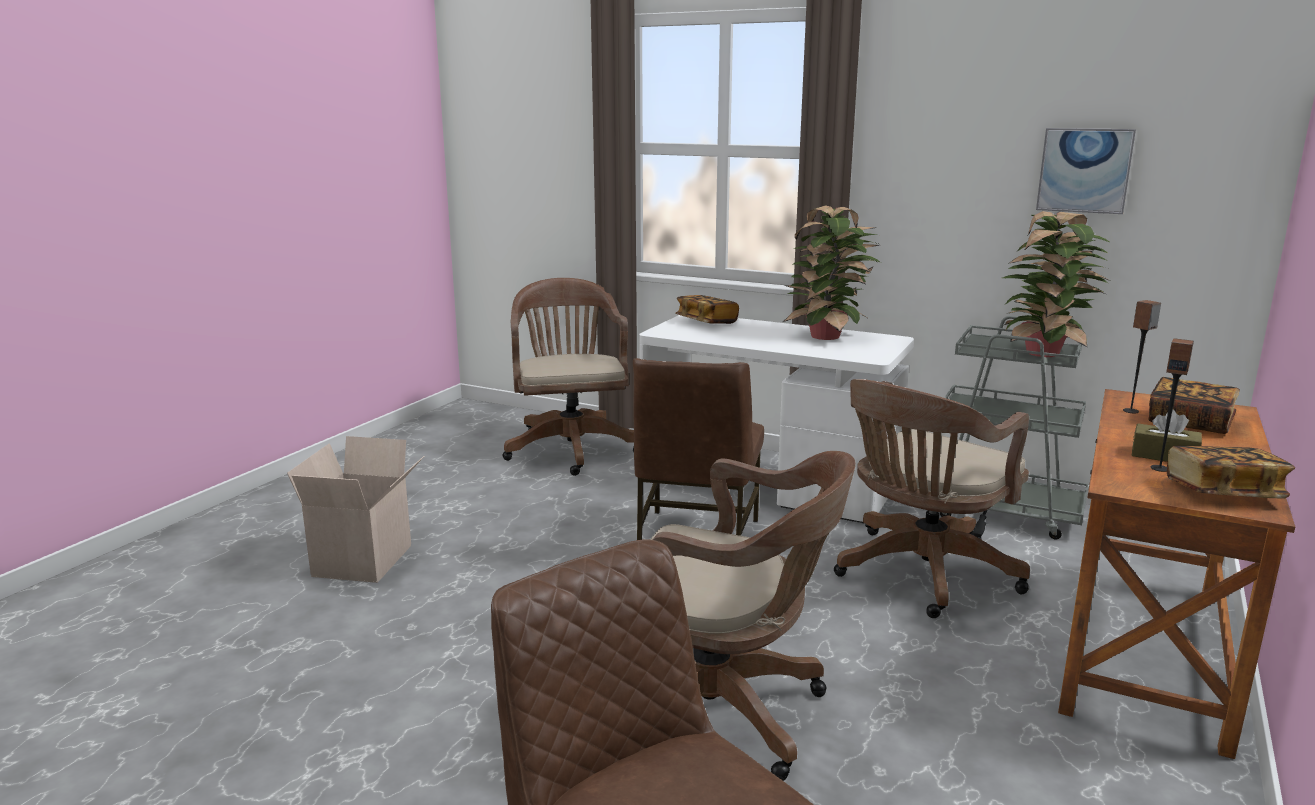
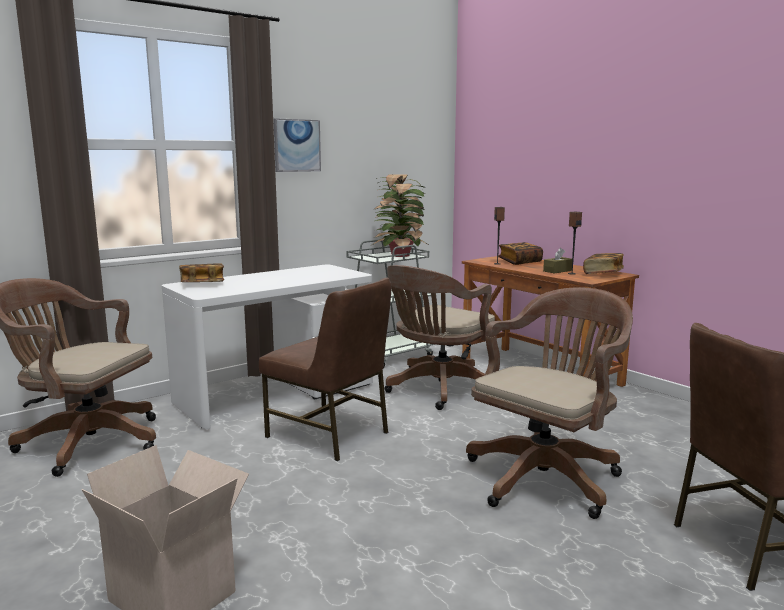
camera: 65 degrees left, 5 degrees down
(828, 336) = (295, 272): potted plant -> none
(921, 575) = (438, 390): brown office chair -> brown office chair turned 60 degrees clockwise
(1084, 170) = (382, 152): picture -> picture (297, 145)

